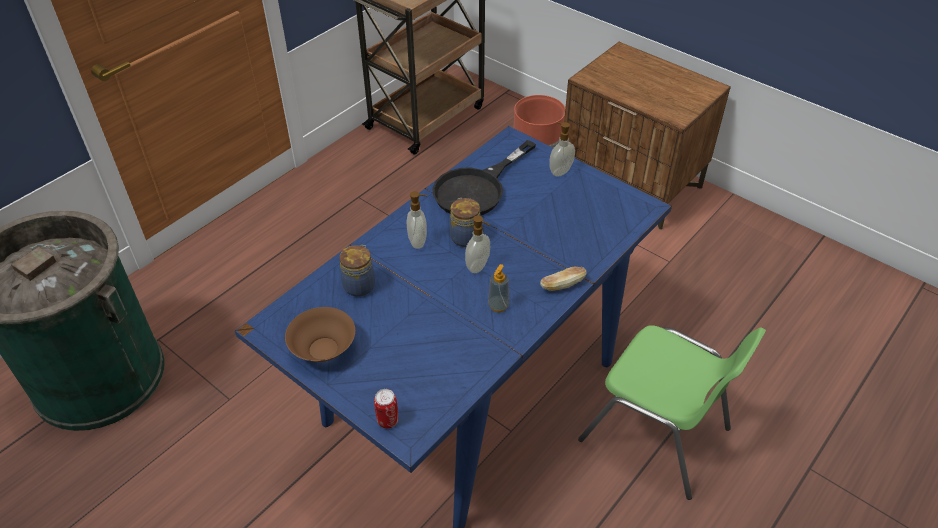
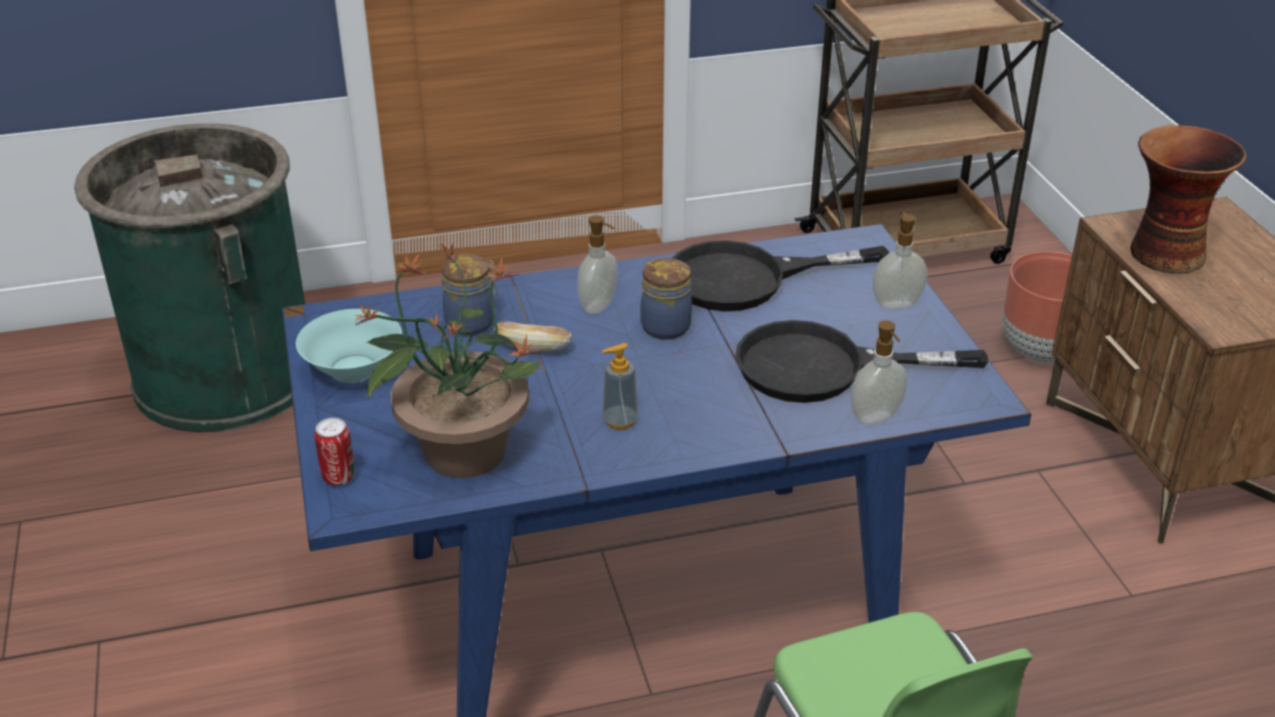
camera: 35 degrees right, 10 degrees down
(322, 349) = (353, 368): brown bowl -> turquoise bowl
(437, 367) = (462, 451): none -> potted plant
(478, 266) = (646, 366): soap dispenser -> soap dispenser (876, 418)
(562, 285) = (738, 437): bread -> bread (533, 347)
(563, 224) = (824, 367): none -> black frying pan
(621, 85) = (1163, 254): none -> vase

